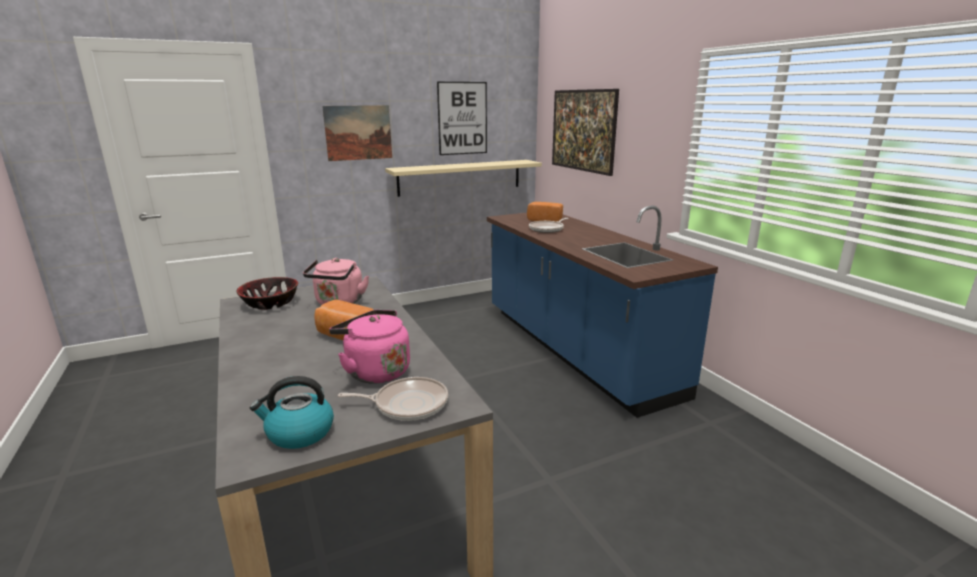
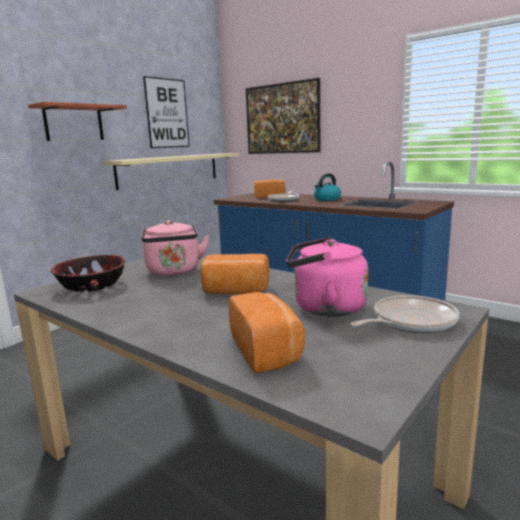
camera: 25 degrees left, 5 degrees down
(277, 397) = (267, 350): none -> bread
(299, 433) = (361, 370): kettle -> kettle (327, 199)
(358, 132) = (74, 123): picture -> shelf

